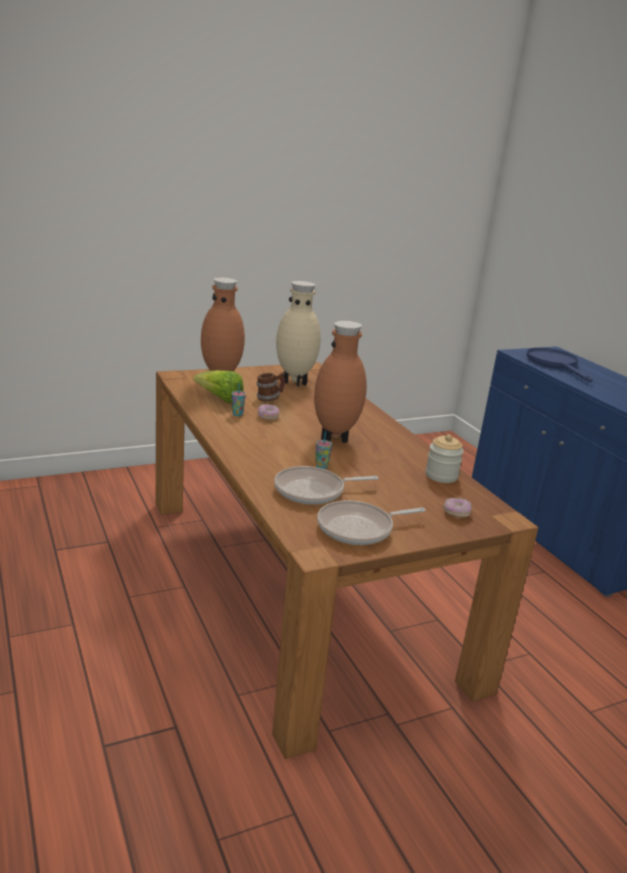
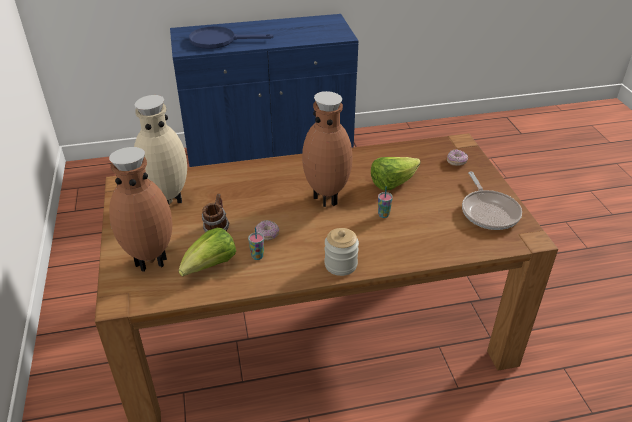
camera: 75 degrees left, 15 degrees up
(313, 491) = (431, 226): frying pan -> none
(382, 472) = (392, 183): none -> lettuce
(441, 476) = (395, 155): jar -> jar (340, 264)

